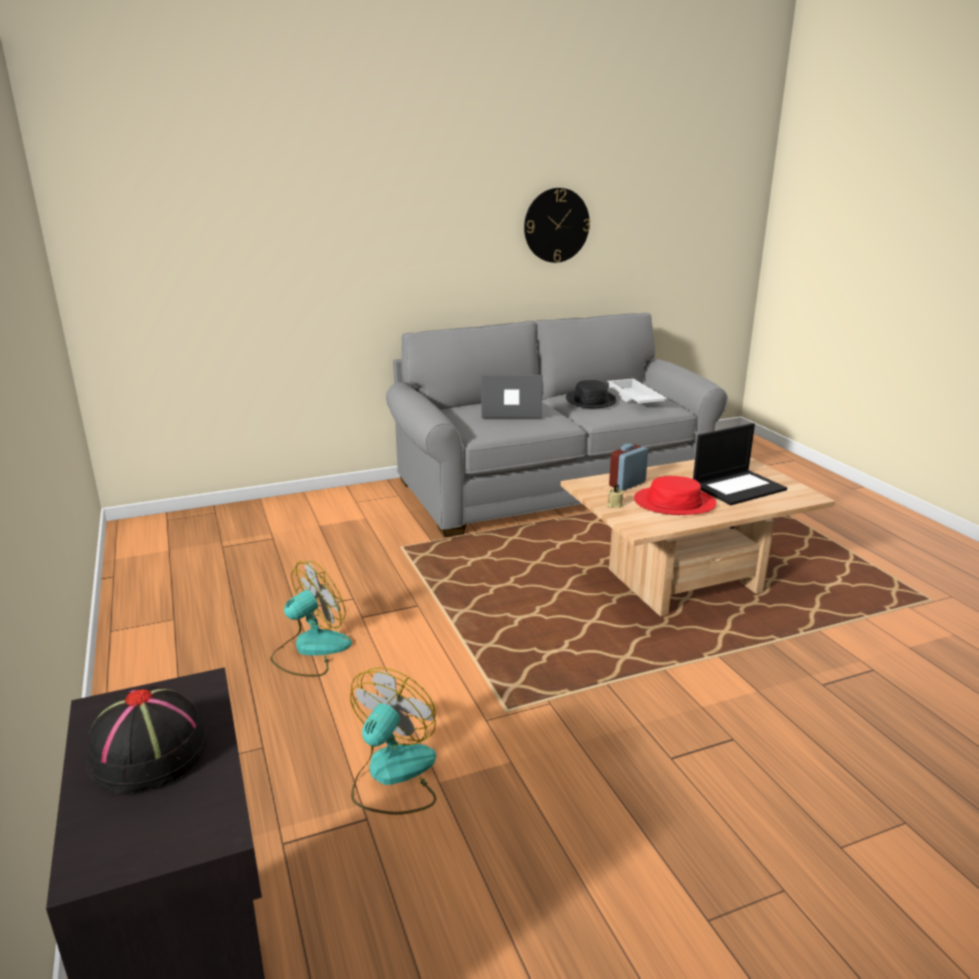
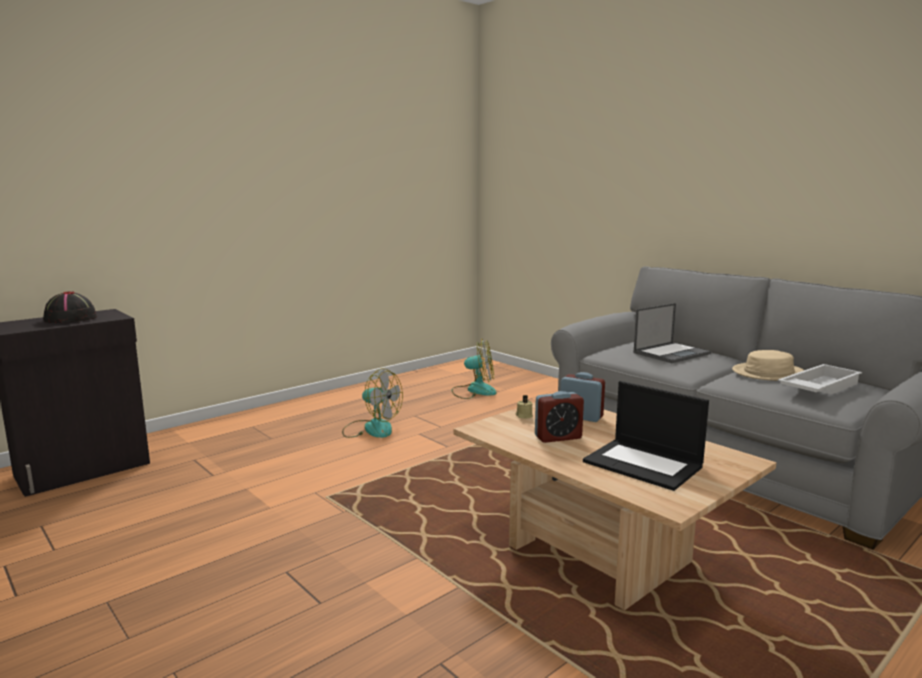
camera: 70 degrees right, 10 degrees down
(393, 775) = (251, 474): fan -> fan (474, 390)
(509, 411) = (672, 353): laptop -> laptop turned 75 degrees clockwise
(556, 225) = (843, 179): wall clock -> none
(591, 400) = (769, 373): black hat -> beige hat
(674, 502) = (558, 437): red hat -> alarm clock

